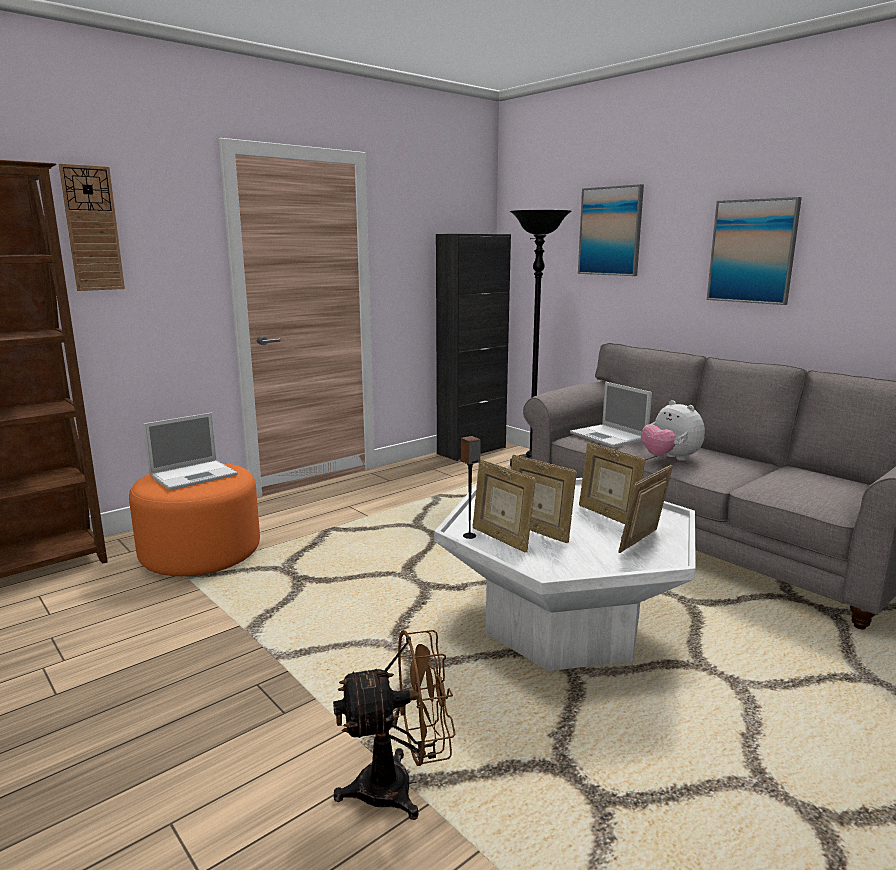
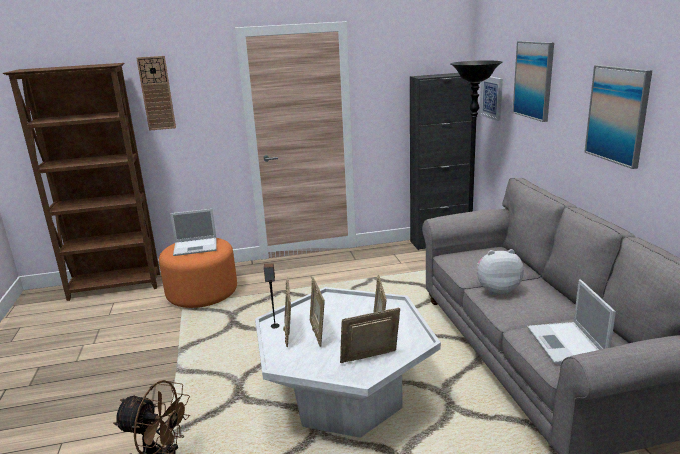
camera: 30 degrees right, 5 degrees up
(533, 262) = (491, 97): none -> picture
(609, 436) = (475, 260): laptop -> laptop (567, 344)
(670, 459) = (497, 290): plush toy -> plush toy turned 90 degrees clockwise

